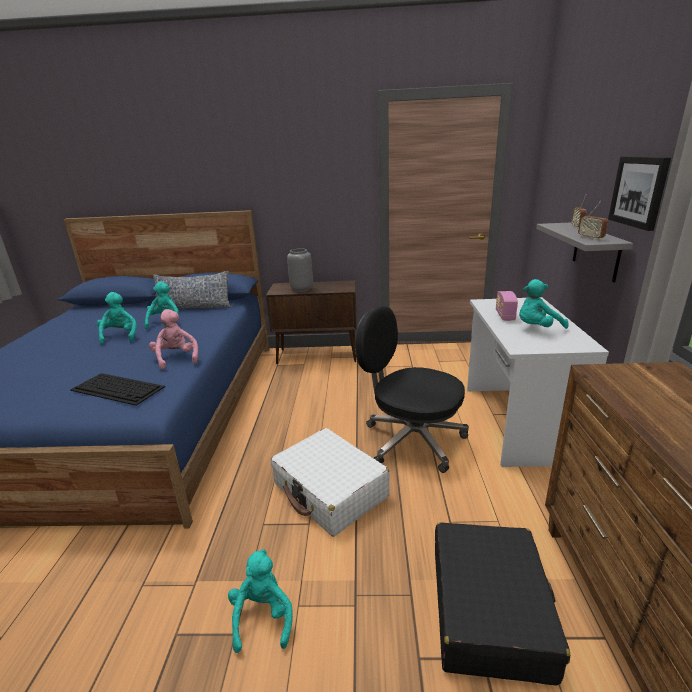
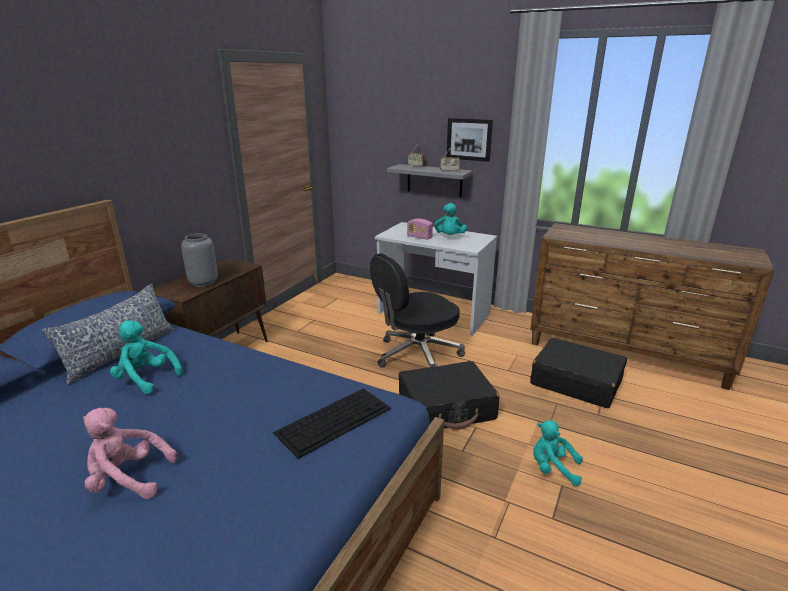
camera: 65 degrees left, 0 degrees up
(120, 336) = (144, 417): turquoise plush toy -> none
(176, 358) = (290, 379): pink plush toy -> pink plush toy (128, 479)
(330, 491) = (446, 407): white suitcase -> black suitcase

